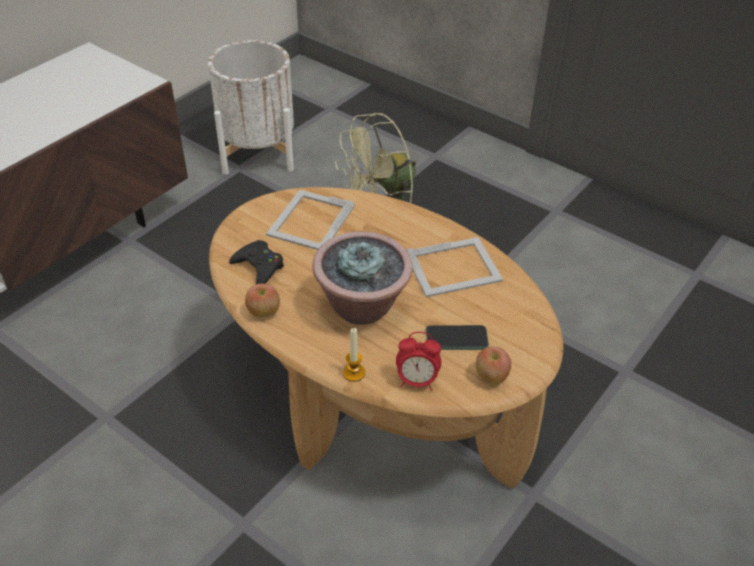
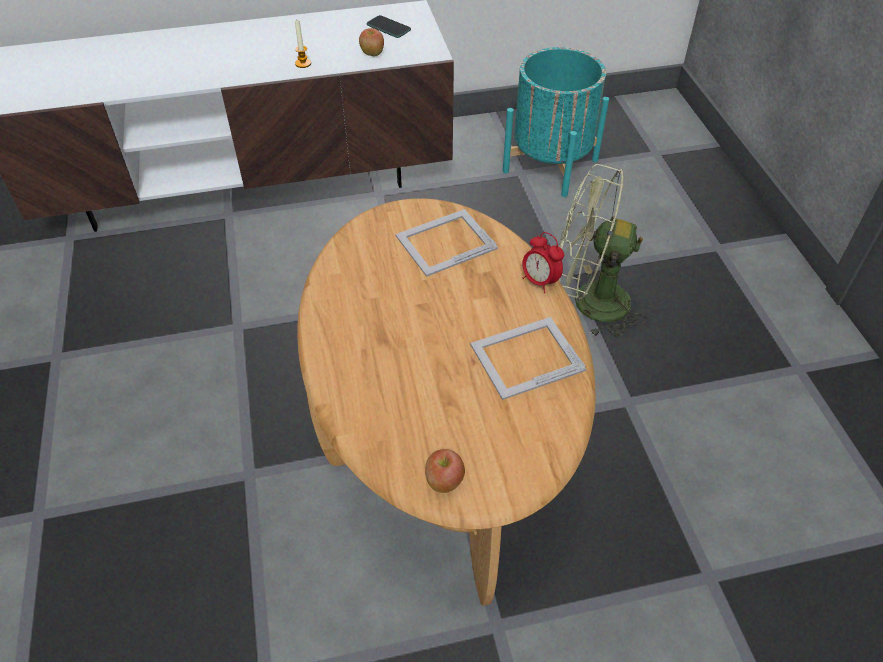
camera: 40 degrees right, 5 degrees up
(258, 152) = (550, 165): white planter -> turquoise planter
(259, 267) = (360, 261): black game controller -> none
(264, 313) = (323, 303): apple -> apple (372, 54)
(354, 373) = (335, 399): candle -> candle (303, 63)
(362, 306) = (405, 344): potted plant -> none
(417, 381) = (377, 441): alarm clock -> alarm clock (539, 281)
(454, 267) = (525, 357): picture frame -> picture frame turned 135 degrees clockwise
(456, 338) = (453, 425): phone -> phone (388, 27)

